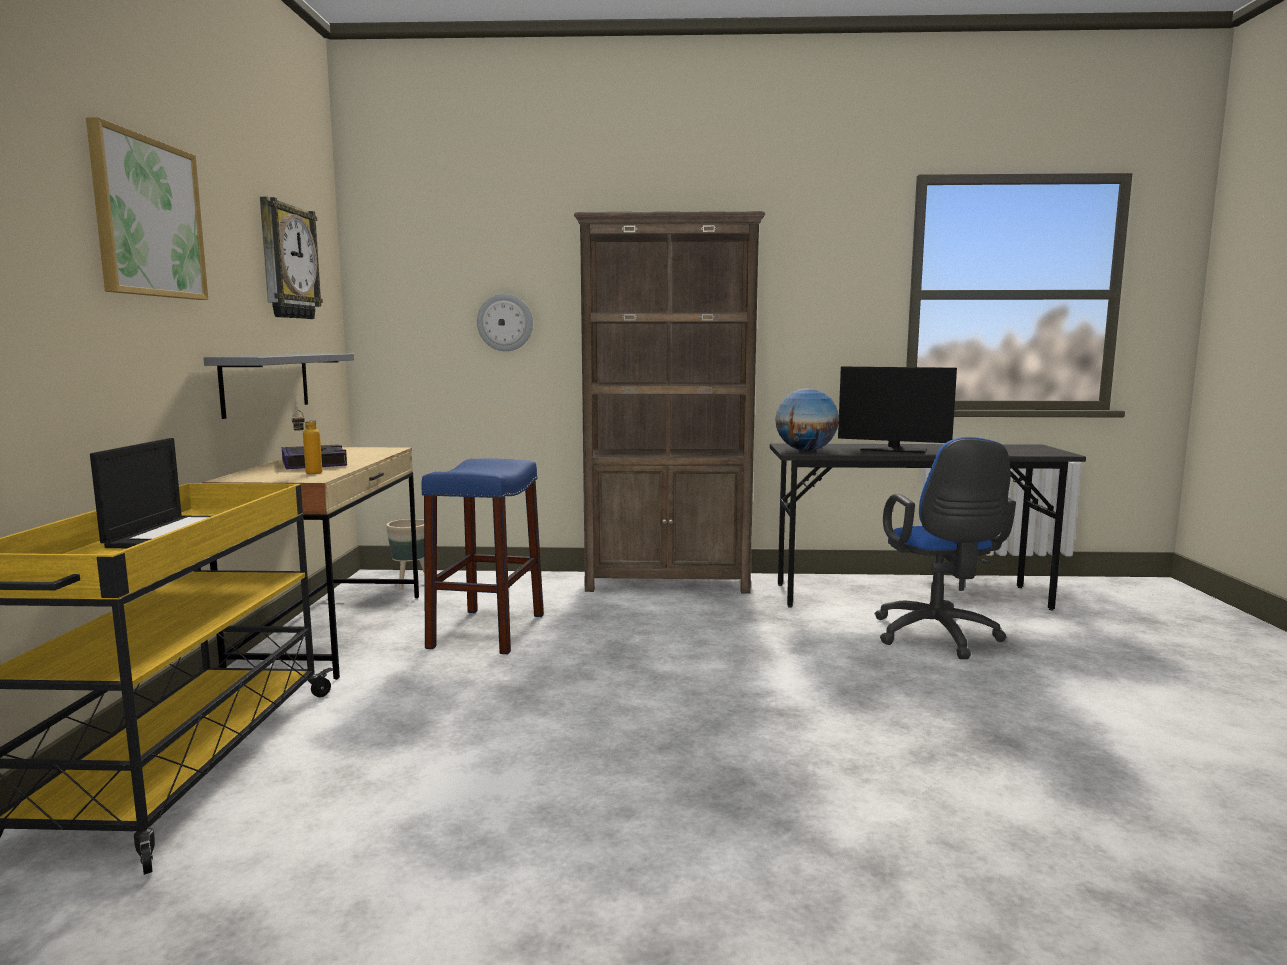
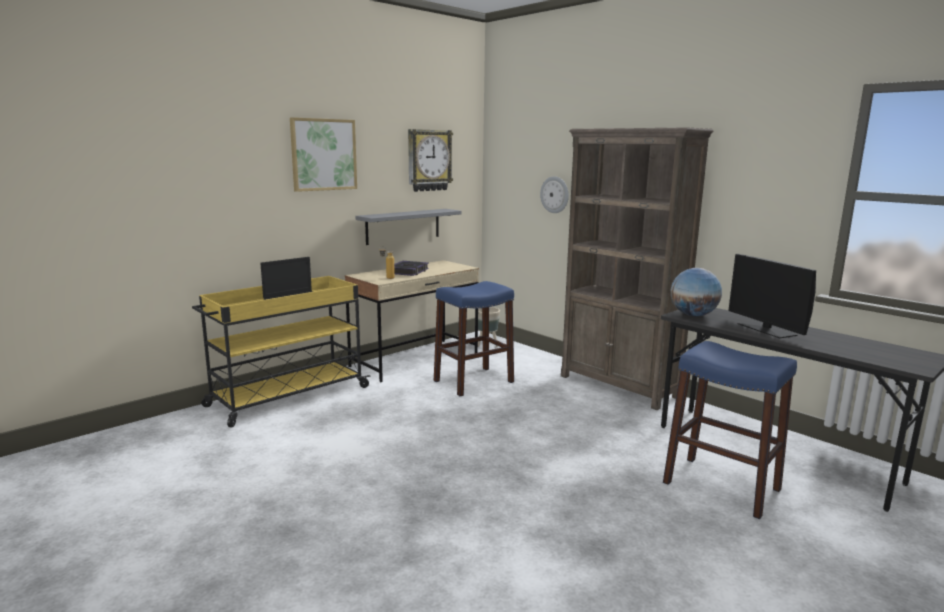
camera: 45 degrees right, 5 degrees up
(938, 638) = (721, 486): blue office chair -> blue stool

